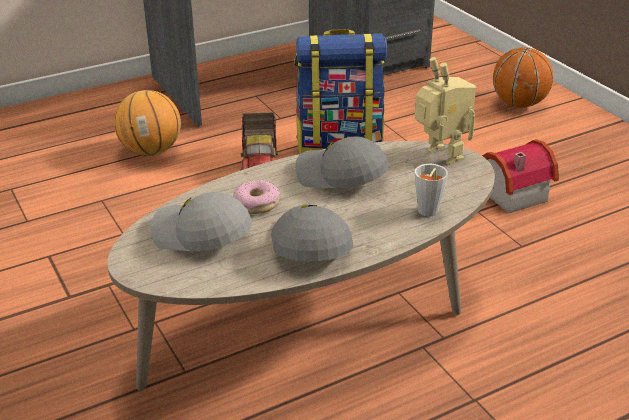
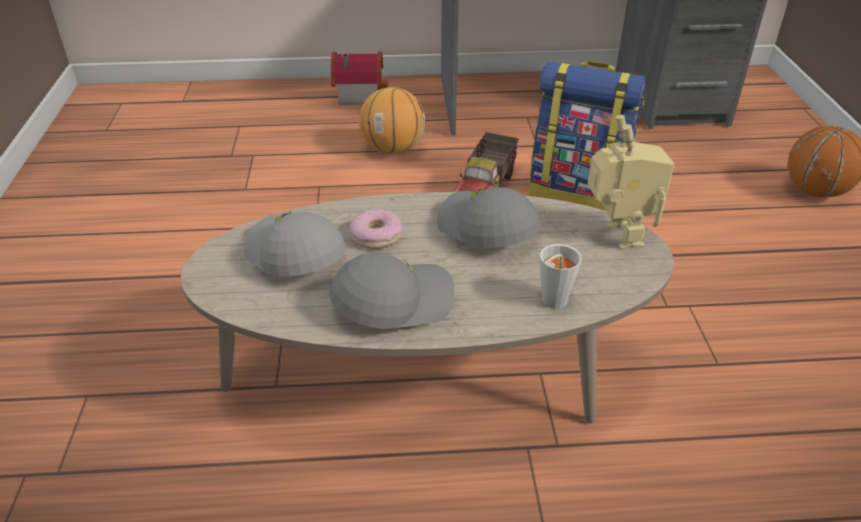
camera: 25 degrees right, 5 degrees up
(309, 245) = (393, 301): grey cap -> grey cap turned 45 degrees clockwise
(509, 194) = (740, 296): toy house -> toy house (358, 94)

